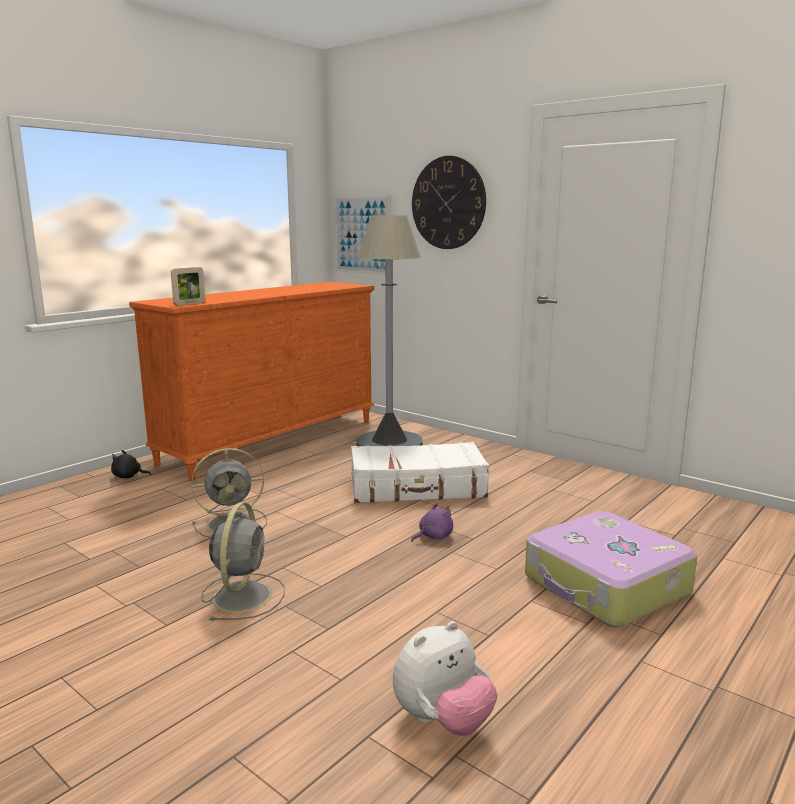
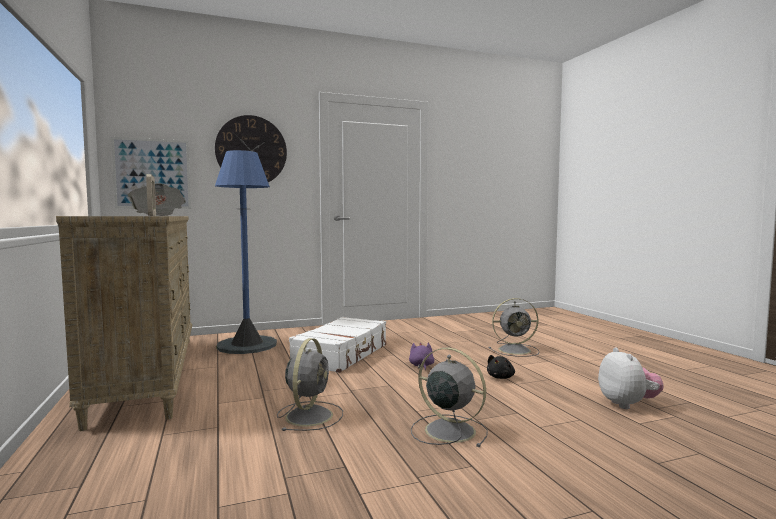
camera: 60 degrees left, 10 degrees down
(128, 476) = (82, 448): black plush toy -> black plush toy (501, 377)
(255, 296) = (158, 215): none -> newspaper
(272, 441) = (148, 374): orange dresser -> beige dresser
(389, 443) = (247, 345): grey floor lamp -> blue floor lamp
(606, 586) = (516, 350): suitcase -> grey fan

